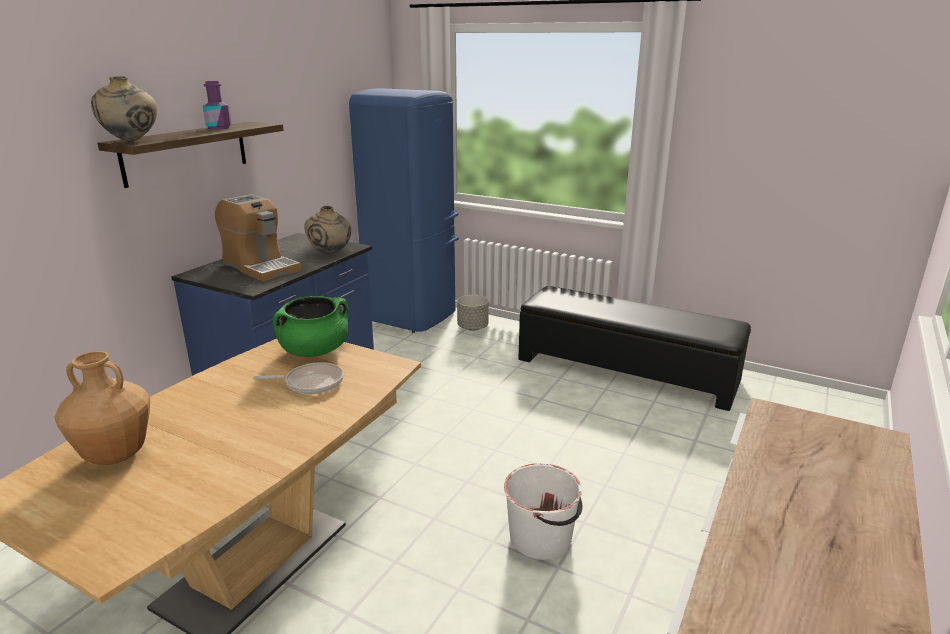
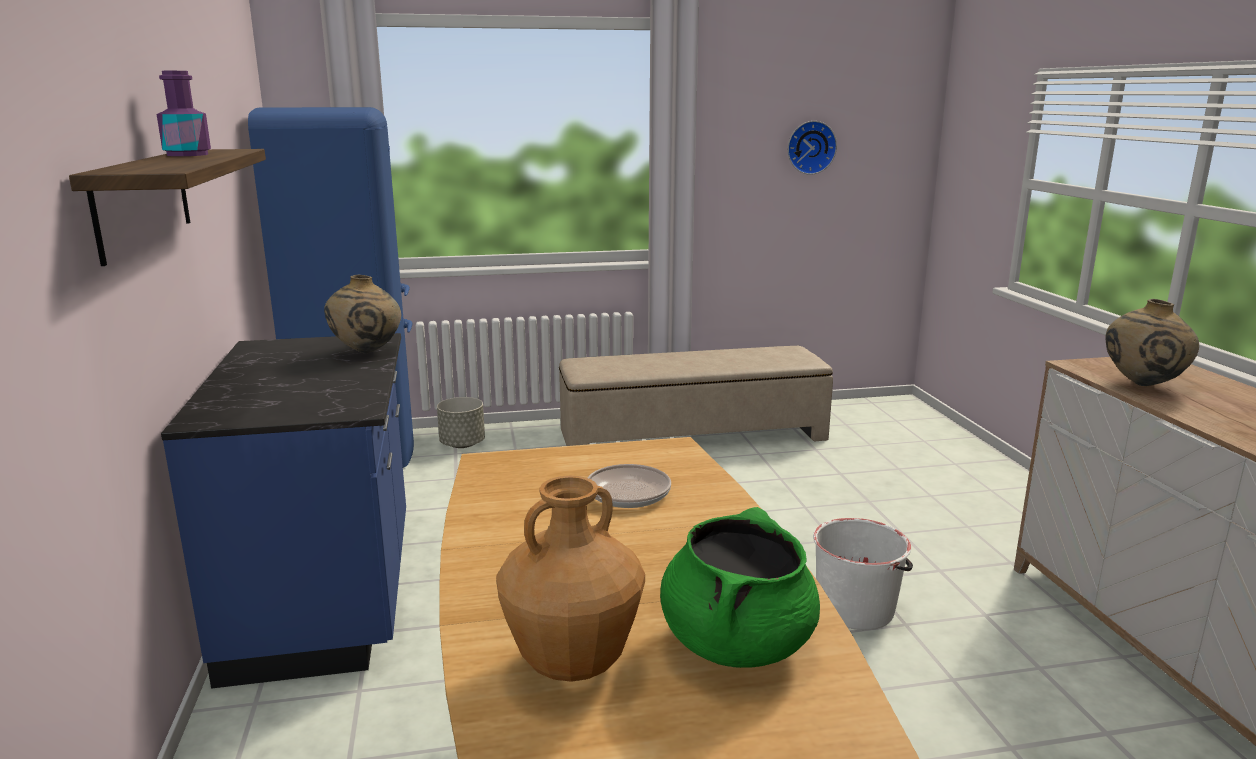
camera: 40 degrees left, 5 degrees down
(132, 141) = (140, 169): beige vase -> beige vase (1142, 384)
(260, 267) = (298, 387): coffee machine -> none
(314, 351) = (545, 466): green cooking pot -> green cooking pot (736, 643)
(627, 370) = (693, 434): black bench -> beige bench
(795, 143) = (810, 147): none -> wall clock

